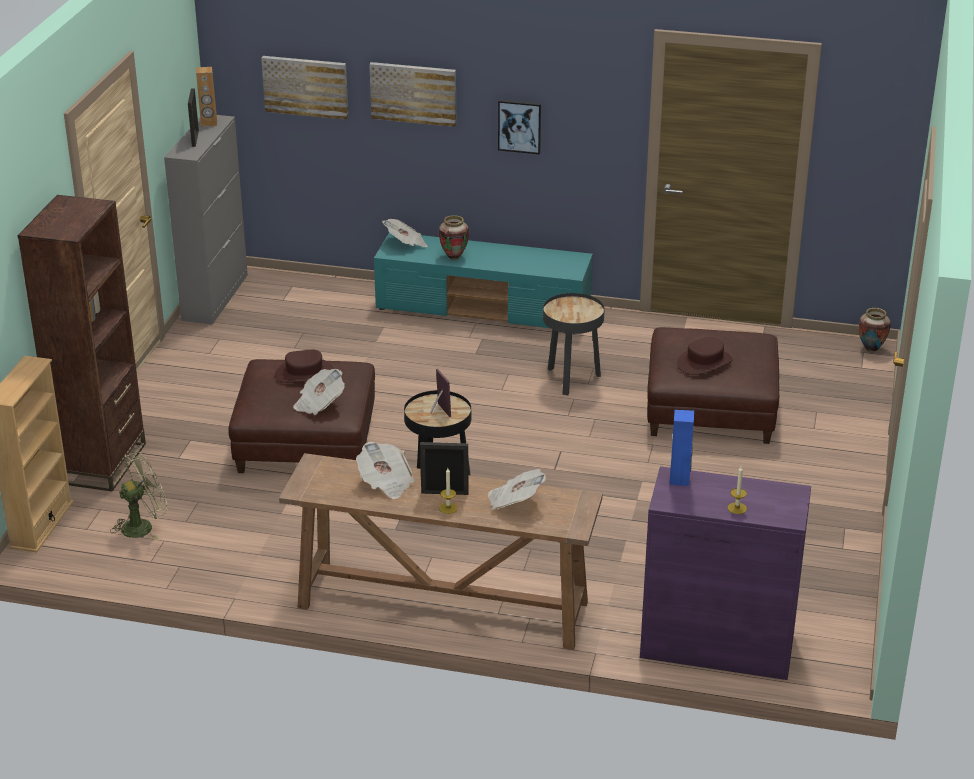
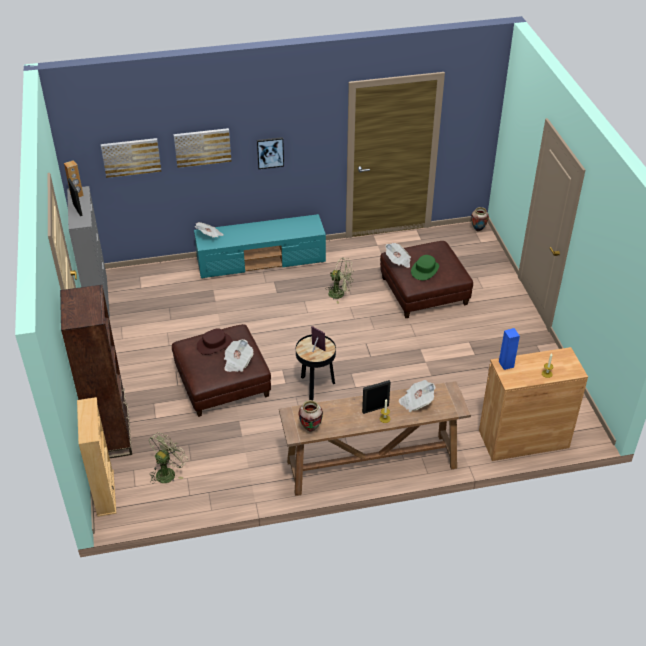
camera: 25 degrees left, 10 degrees up
(385, 483) = (339, 413): newspaper -> newspaper (398, 261)
(454, 257) = (244, 238): vase -> vase (310, 428)
(571, 379) = (340, 294): black side table -> green fan
(704, 362) = (425, 270): brown hat -> green hat
(717, 645) = (523, 439): purple cabinet -> brown cabinet

